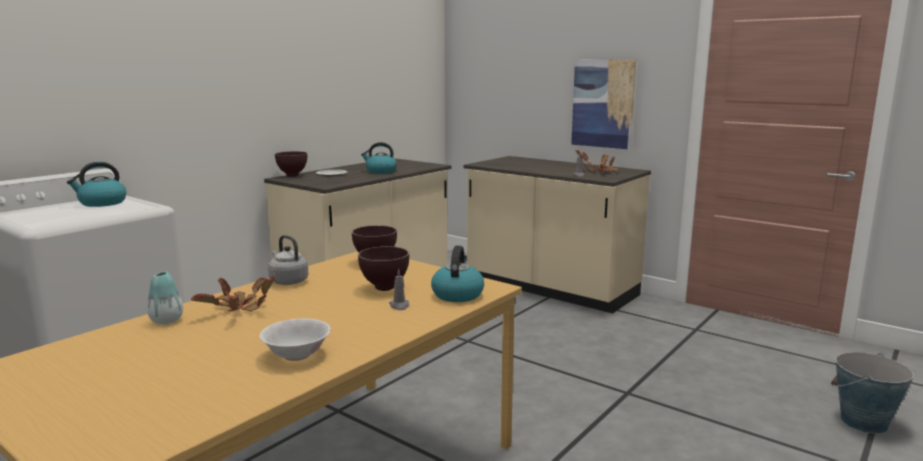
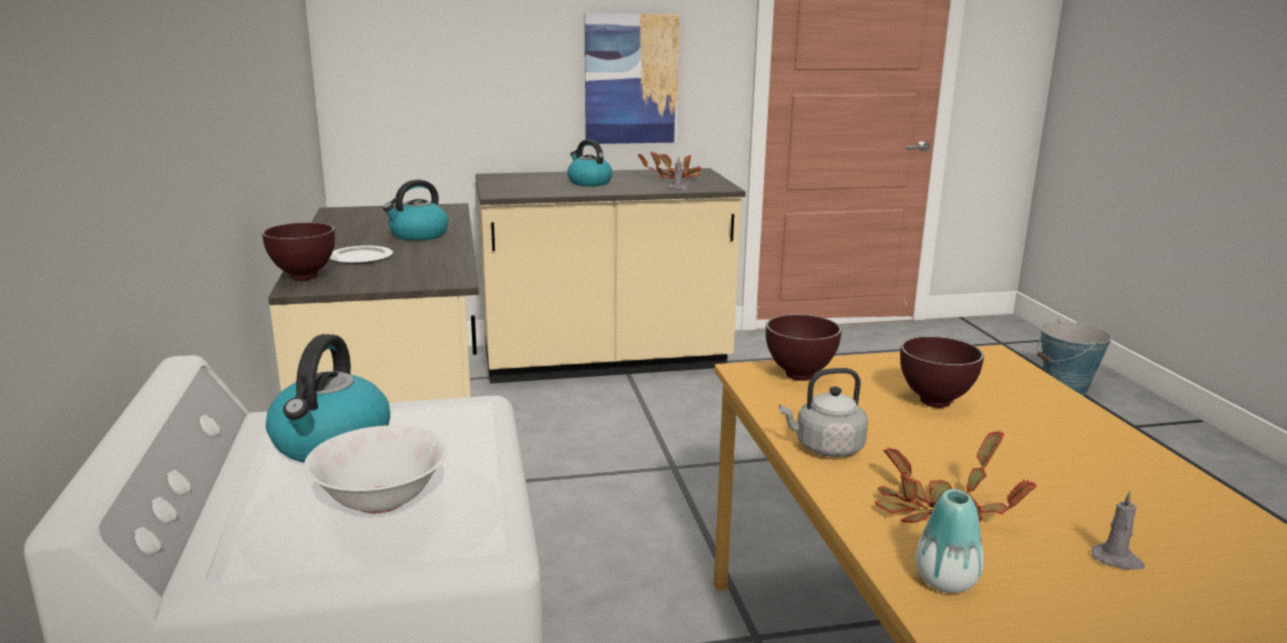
camera: 50 degrees left, 5 degrees up
(297, 354) = (1180, 518): white bowl -> white bowl (380, 500)
(399, 306) = (1022, 415): grey candle -> grey candle (1117, 560)
(457, 294) = (1003, 377): kettle -> kettle (589, 182)

